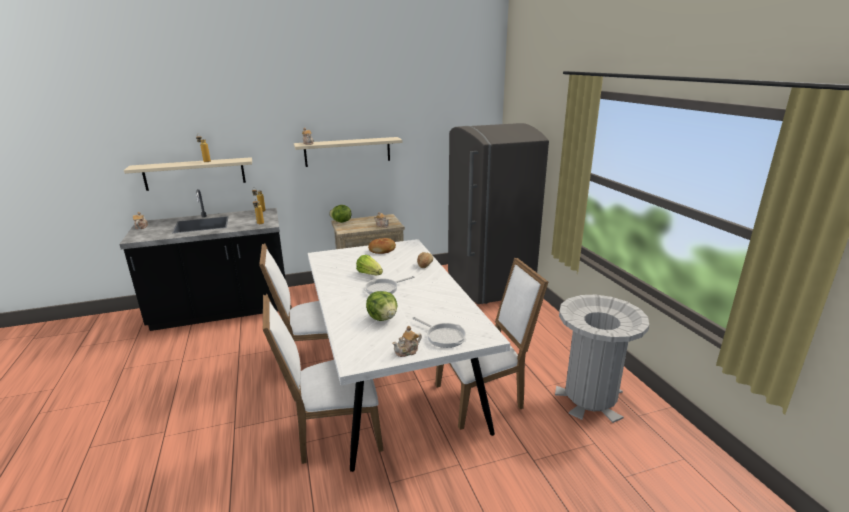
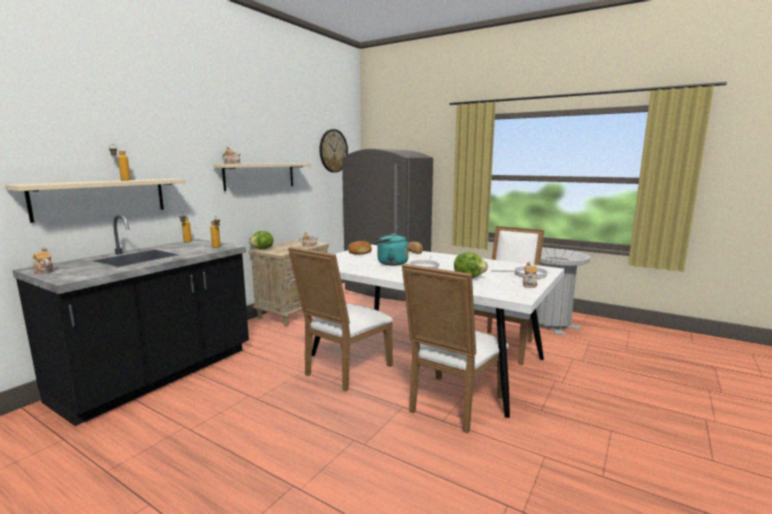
camera: 40 degrees left, 10 degrees down
(369, 274) = (390, 263): lettuce -> turquoise kettle
(453, 120) = (333, 151): none -> wall clock

